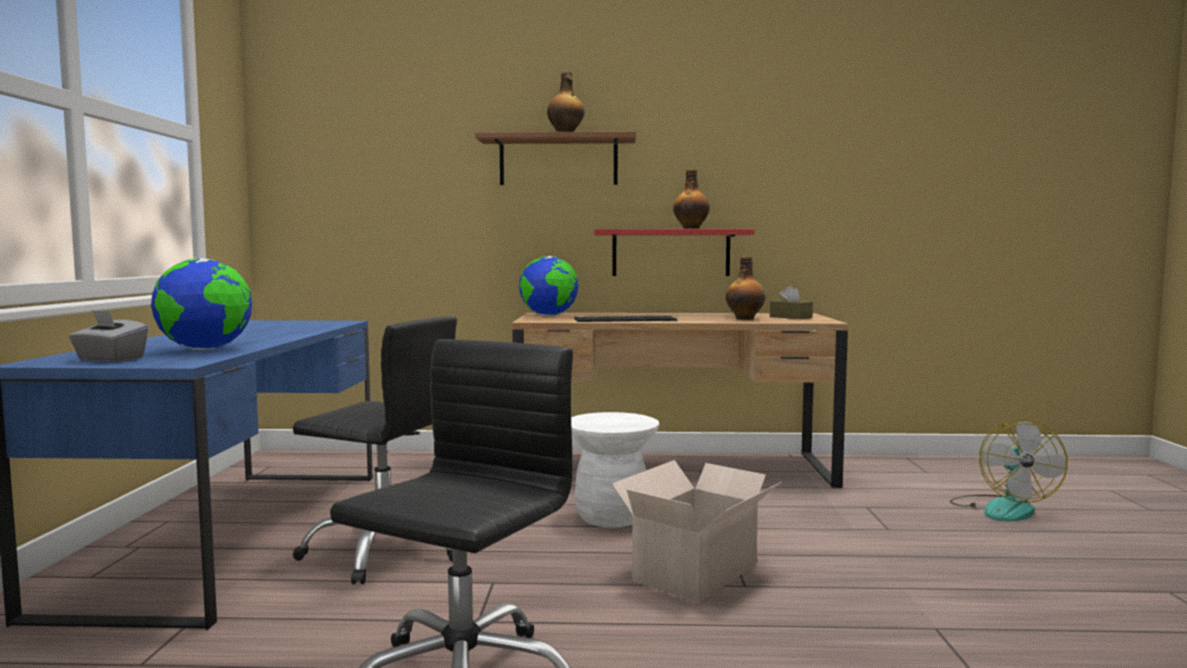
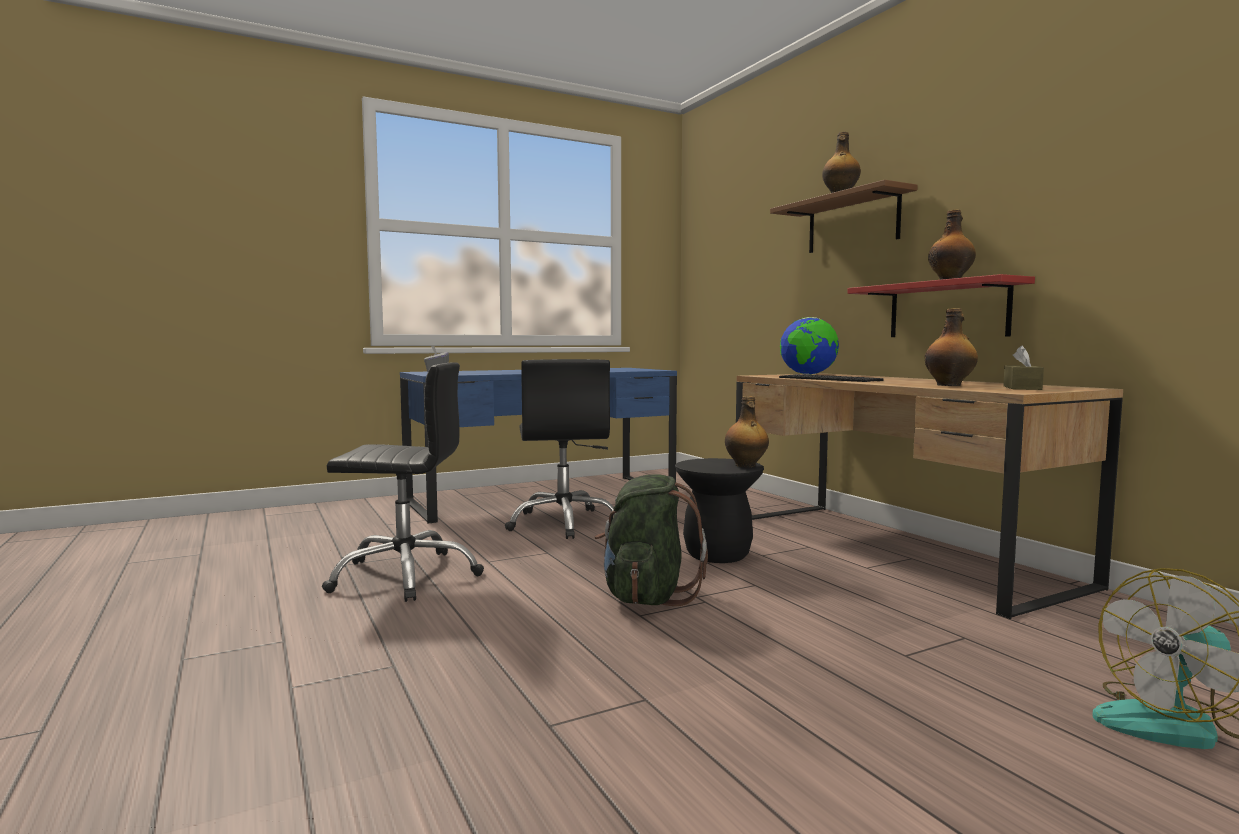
camera: 60 degrees right, 0 degrees up
(205, 349) = (488, 373): globe -> none
(611, 517) = (717, 555): white stool -> black stool
(630, 416) = (745, 465): none -> bottle
(698, 571) = (647, 597): cardboard box -> green backpack

